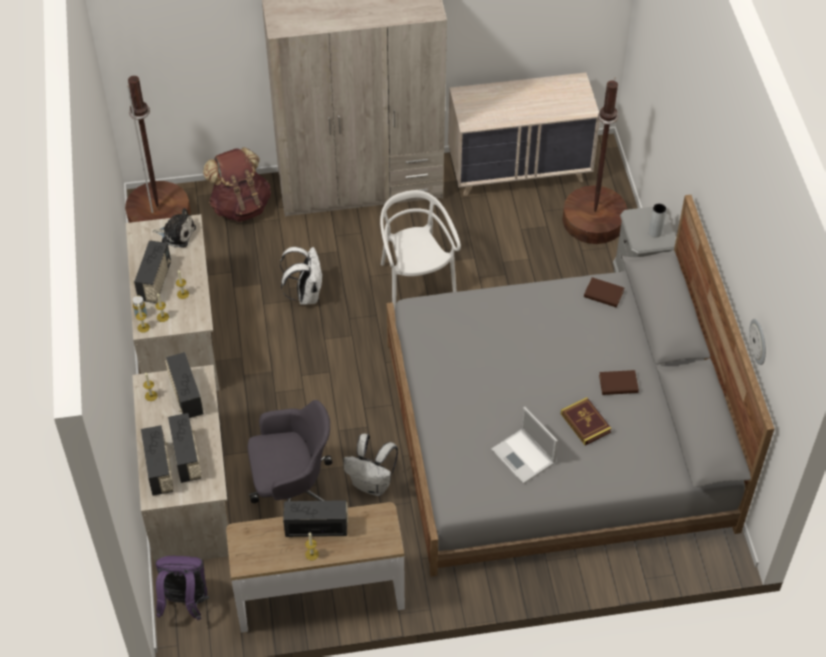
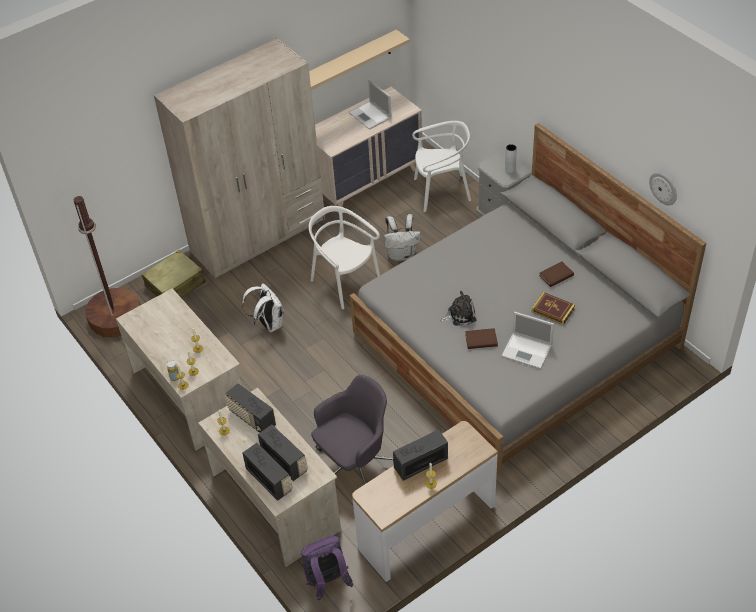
camera: 25 degrees left, 5 degrees down
(155, 282) = (170, 349): radio -> none
(176, 234) = (162, 309): plush toy -> plush toy (460, 315)
(240, 206) = (176, 285): brown backpack -> beige suitcase
(372, 484) = (410, 431): white backpack -> white backpack (402, 254)
(528, 29) = (346, 63): none -> beige shelf
(538, 100) = (370, 116): none -> laptop
(594, 220) = (441, 191): brown floor lamp -> white chair
(603, 294) = (503, 223): brown book -> brown book (481, 340)

